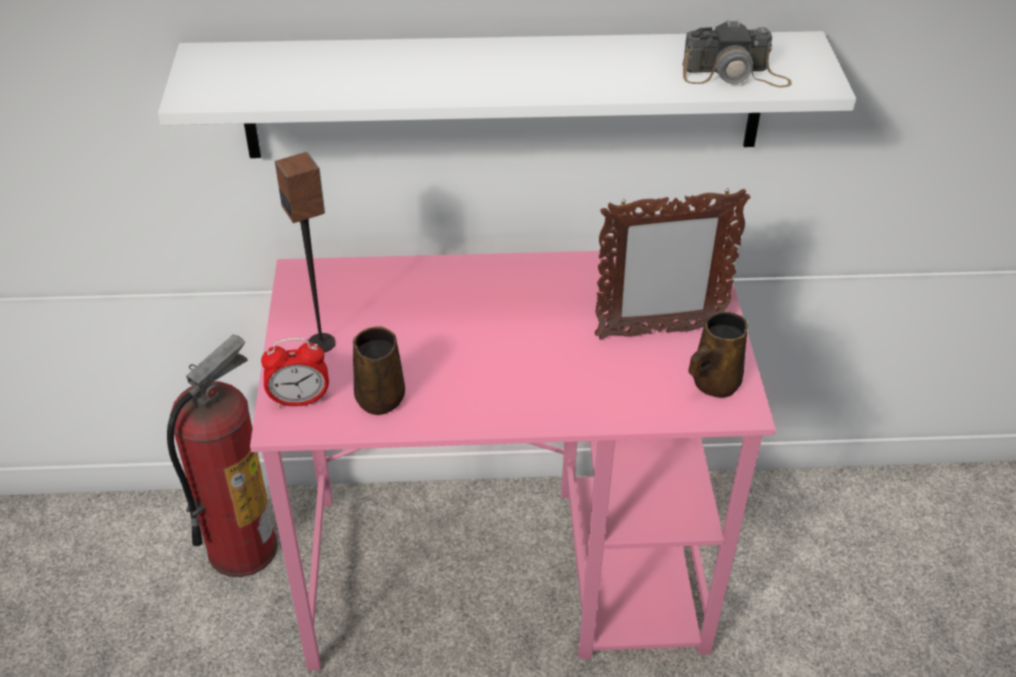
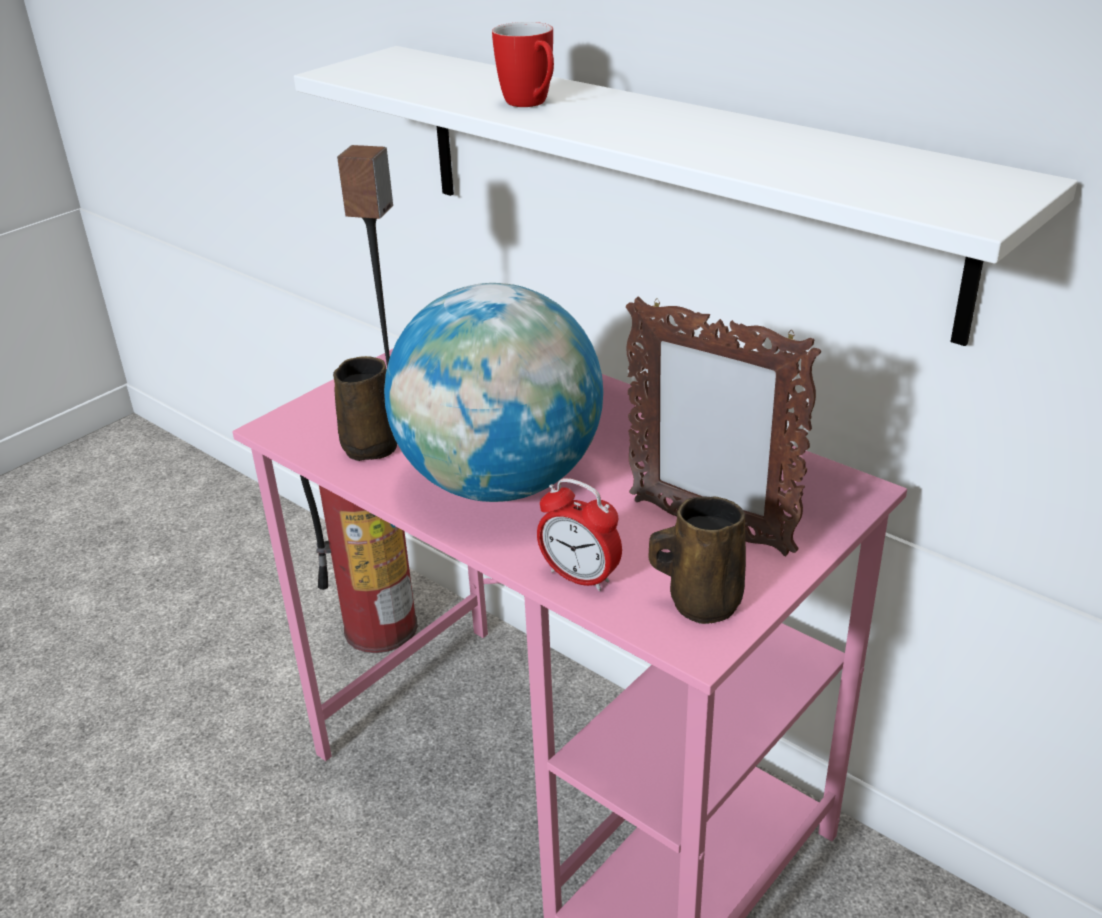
camera: 45 degrees right, 10 degrees down
(299, 400) = (313, 418): alarm clock -> alarm clock (580, 577)
(423, 77) = (531, 104): none -> mug
(503, 374) = (500, 482): none -> globe
(735, 75) = (867, 181): camera -> none

